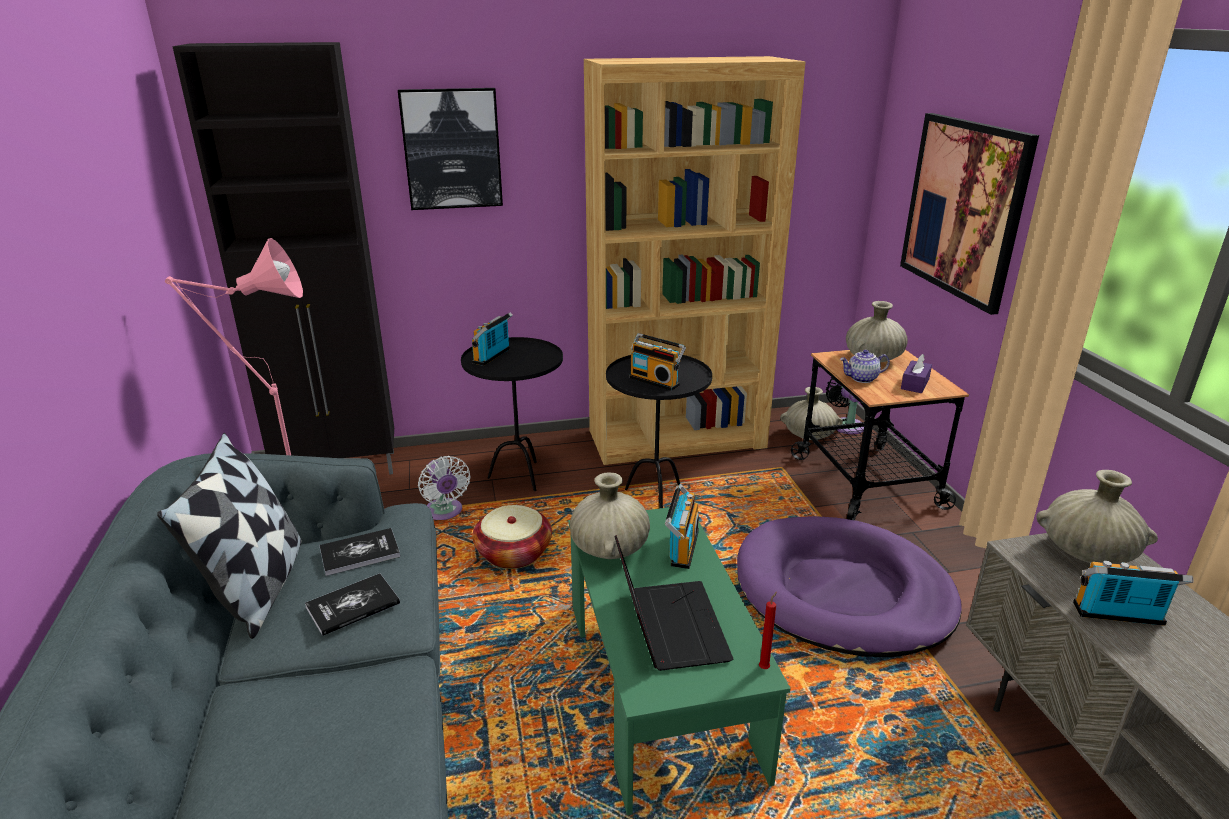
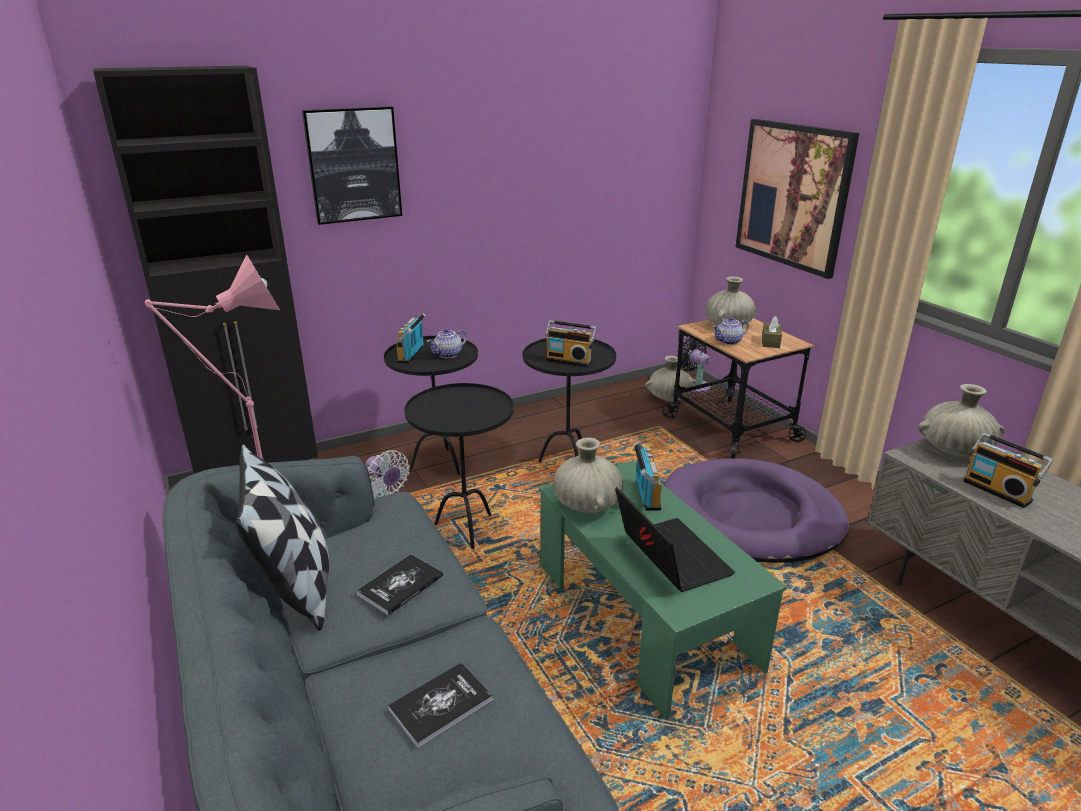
camera: 15 degrees left, 0 degrees up
(360, 553) = (378, 540): book -> book (441, 705)
(513, 553) = (466, 530): basket -> black side table
(529, 360) = (448, 355): none -> teapot
(677, 439) = (563, 414): brown bookcase -> none
(765, 667) = (760, 574): red candle -> none
(915, 384) = (770, 341): purple tissue box -> brown tissue box
(1119, 616) = (998, 490): radio -> radio turned 120 degrees counterclockwise

